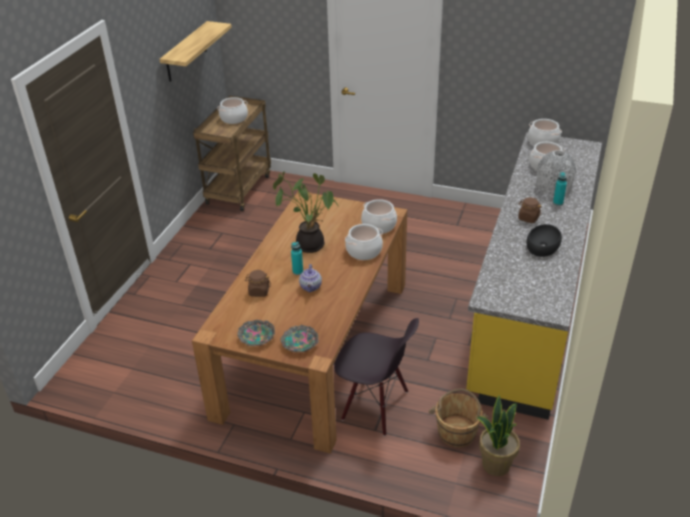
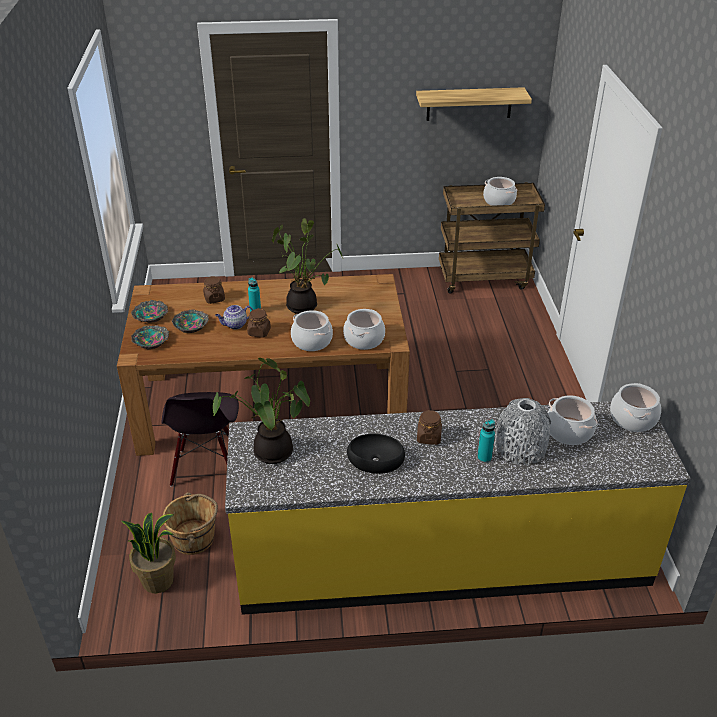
camera: 65 degrees right, 0 degrees up
(291, 313) = (191, 325): none -> bowl
(332, 276) = (259, 332): none -> brown jar
(516, 292) = (270, 453): none -> potted plant

